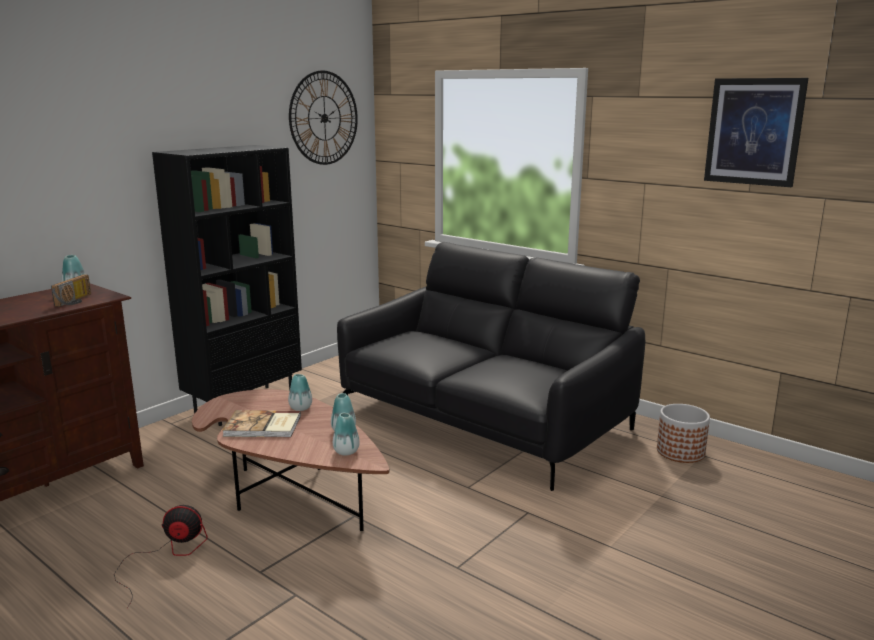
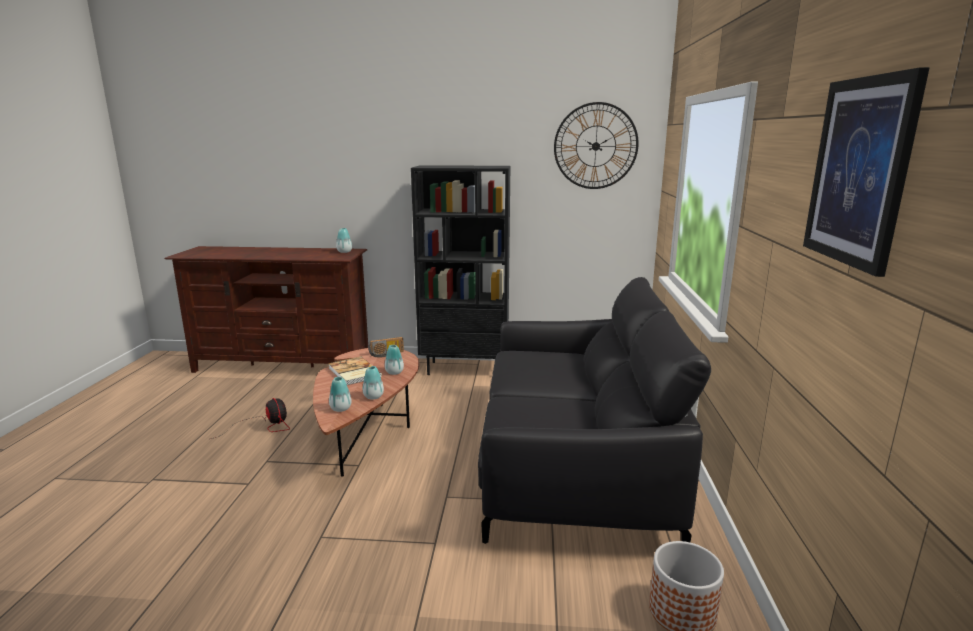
camera: 55 degrees right, 0 degrees up
(76, 301) = (326, 256): radio -> radio (386, 354)

